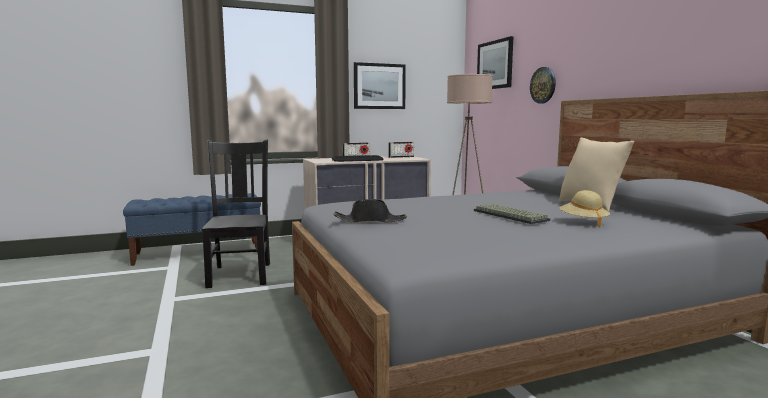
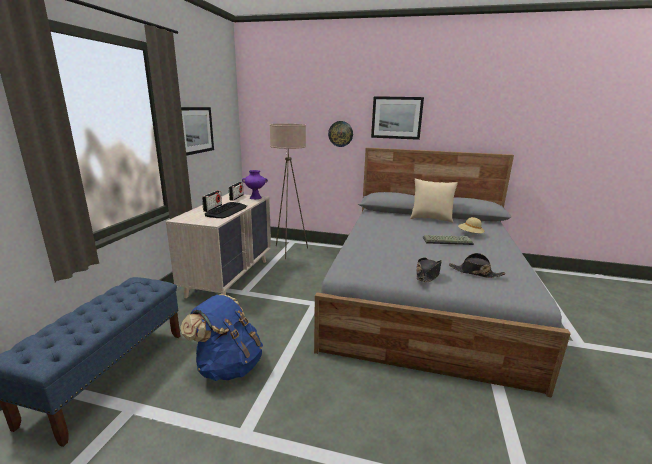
camera: 55 degrees left, 10 degrees up
(240, 274) = (228, 366): black chair -> blue backpack
(415, 158) = (256, 198): none -> purple vase
(422, 233) = (475, 272): none -> black hat
(495, 65) = (283, 111): picture -> picture (396, 118)

